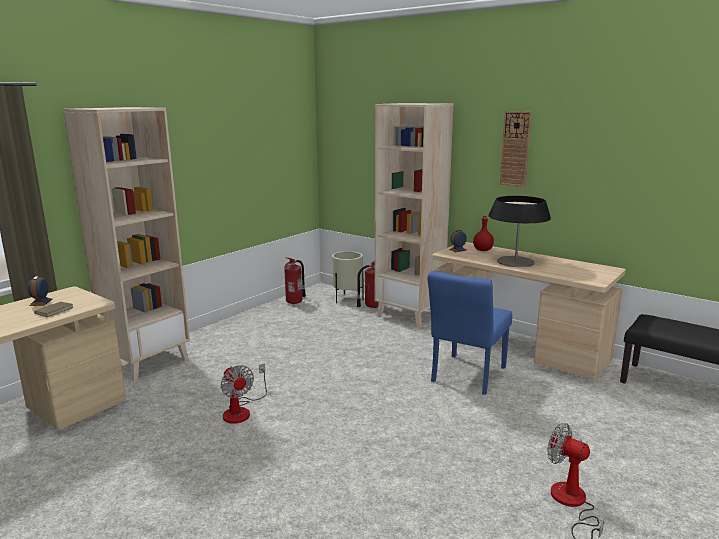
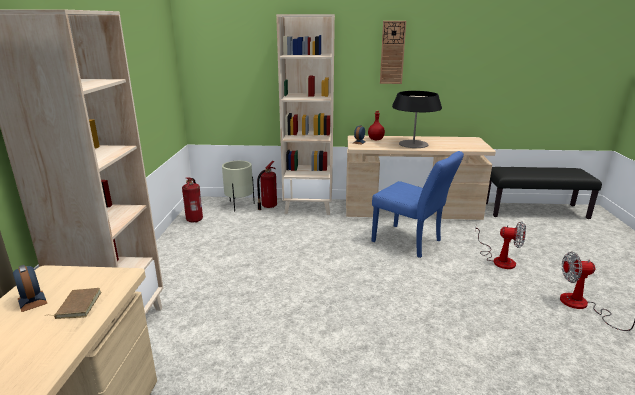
camera: 35 degrees left, 5 degrees up
(241, 410) = (290, 337): fan -> fan (499, 259)
(466, 377) = (411, 242): blue chair -> blue chair turned 45 degrees counterclockwise

